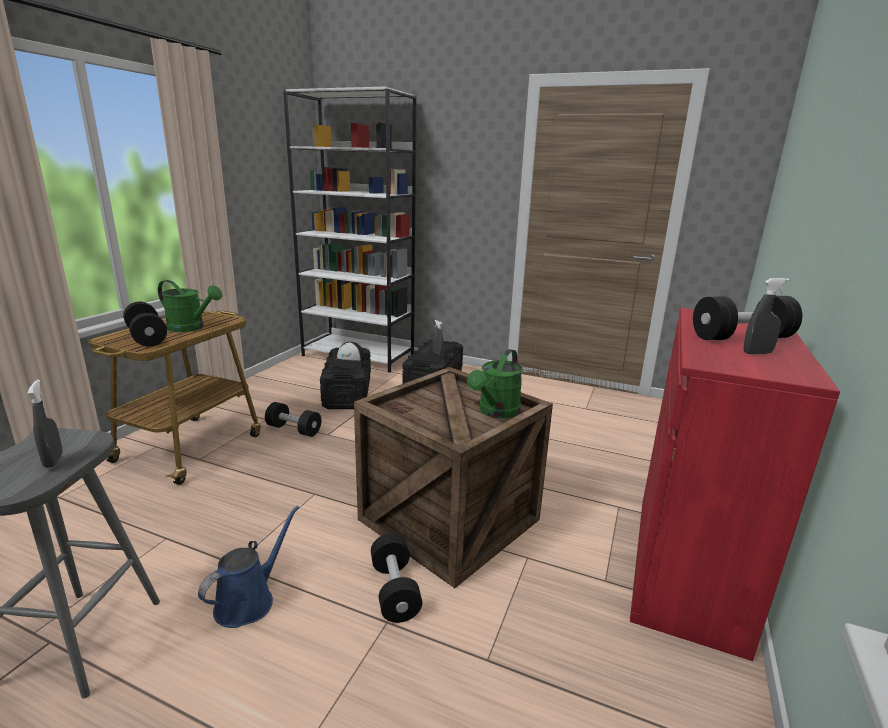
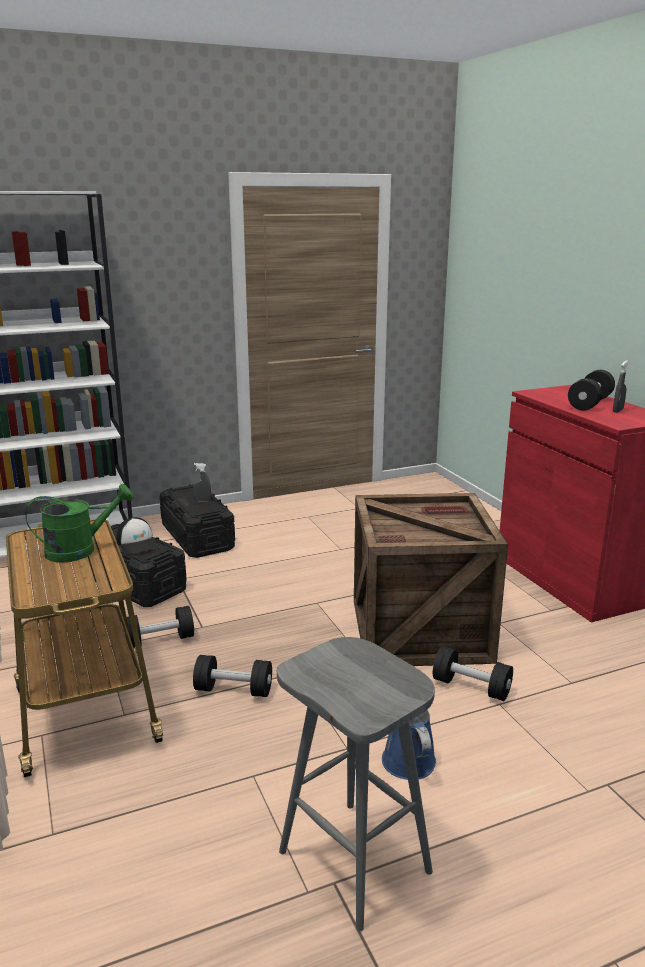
camera: 45 degrees left, 0 degrees up
(53, 460) = (364, 669): grey spray bottle -> none
(147, 337) = (75, 576): black dumbbell -> black dumbbell (233, 690)
(496, 412) = (451, 514): green watering can -> none

